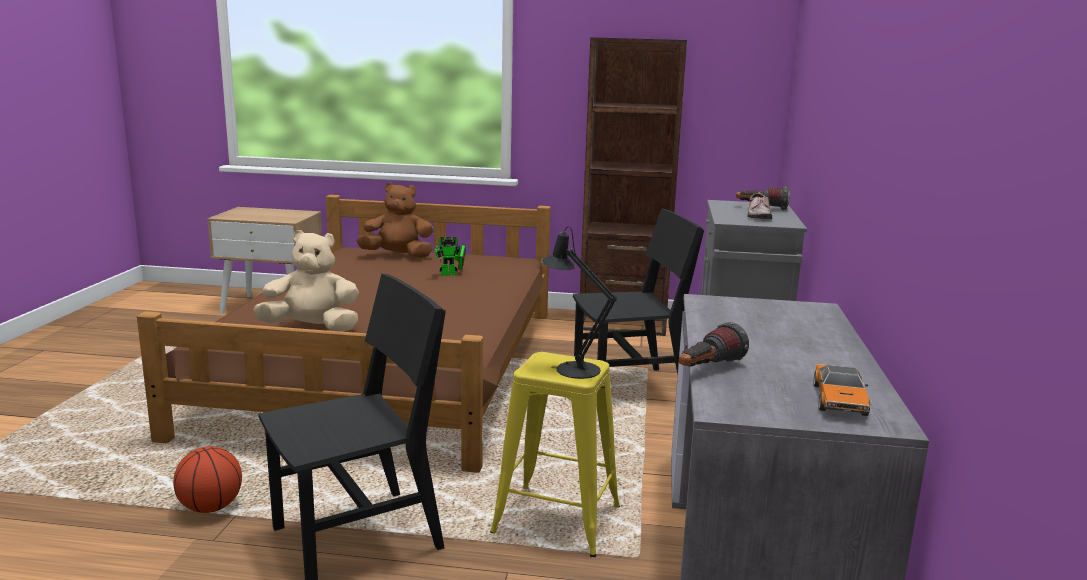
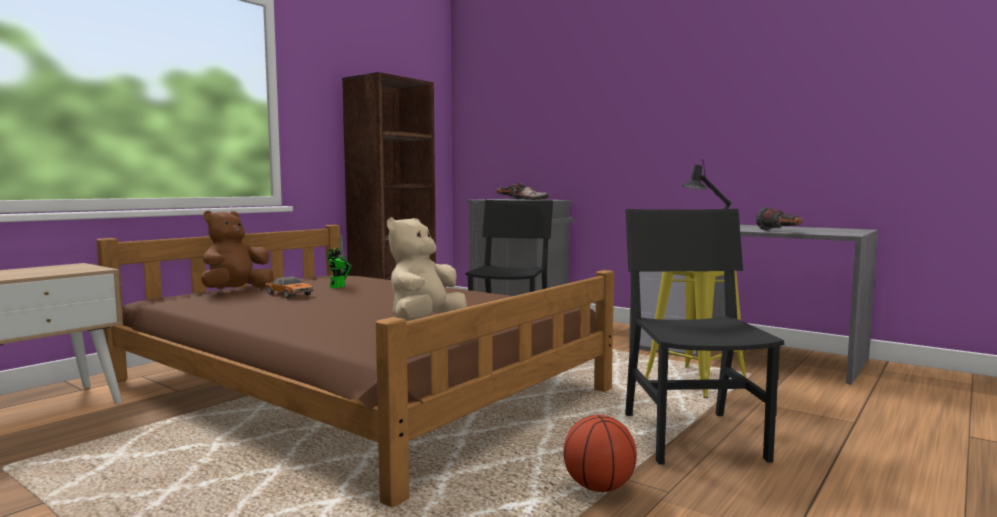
camera: 60 degrees left, 10 degrees down
(839, 401) = (829, 229): toy car -> toy car (289, 295)

